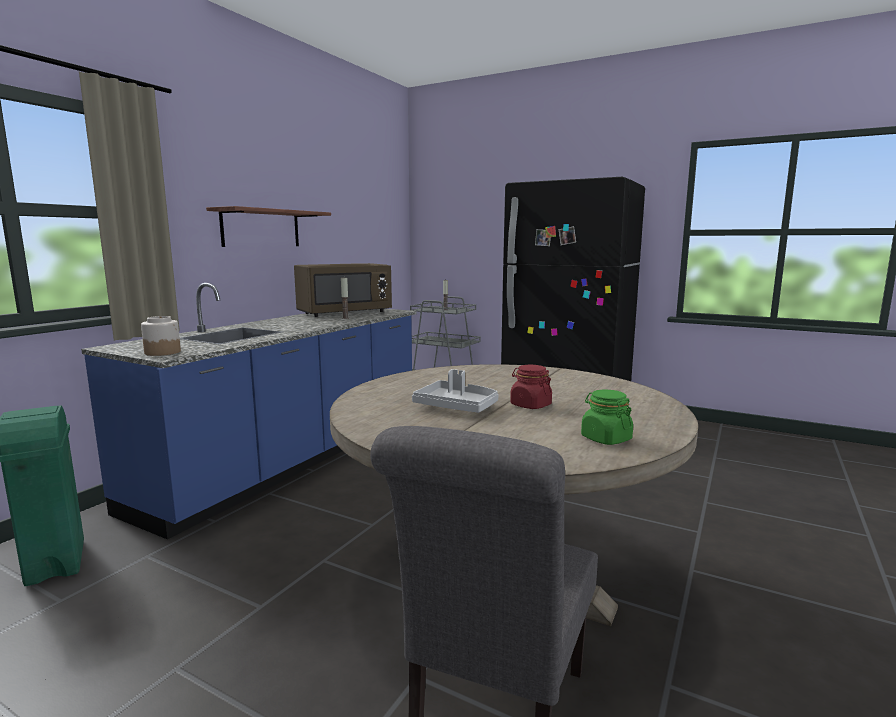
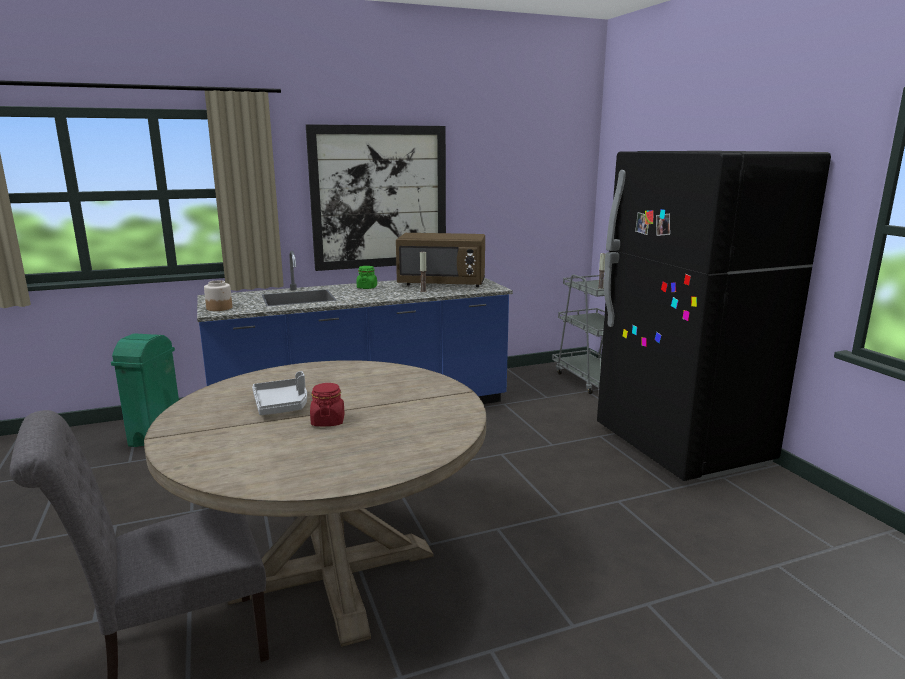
camera: 40 degrees right, 5 degrees up
(261, 228) = (379, 197): shelf -> picture
(605, 439) = (280, 469): green jar -> green jar (367, 287)

